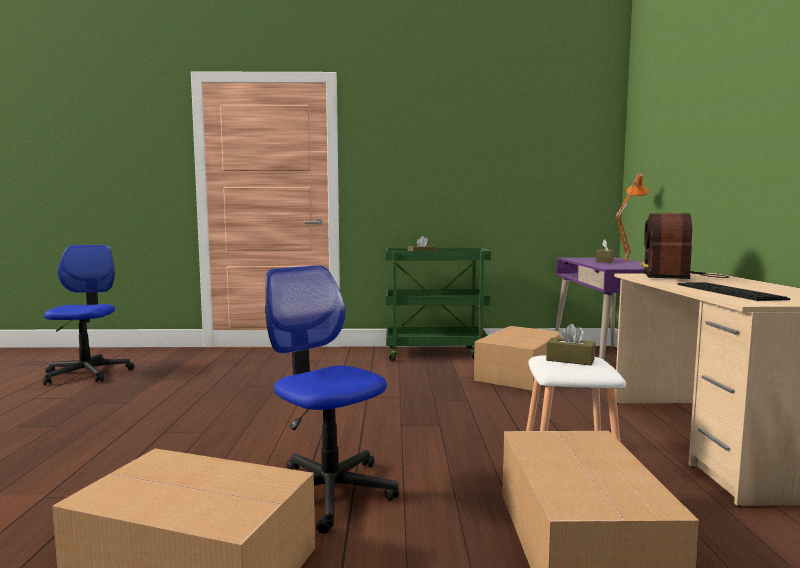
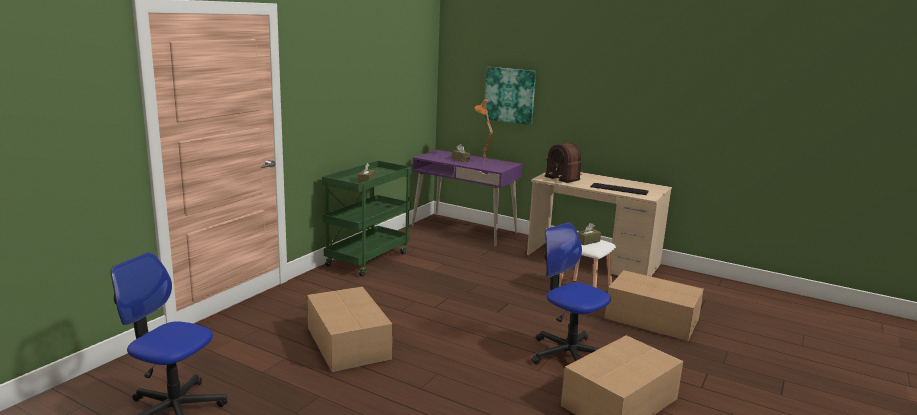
camera: 60 degrees left, 10 degrees up
(327, 492) = (568, 355): office chair -> office chair turned 60 degrees clockwise
(521, 373) = (450, 254): cardboard box -> cardboard box (348, 342)
(676, 164) = (510, 95): none -> picture

